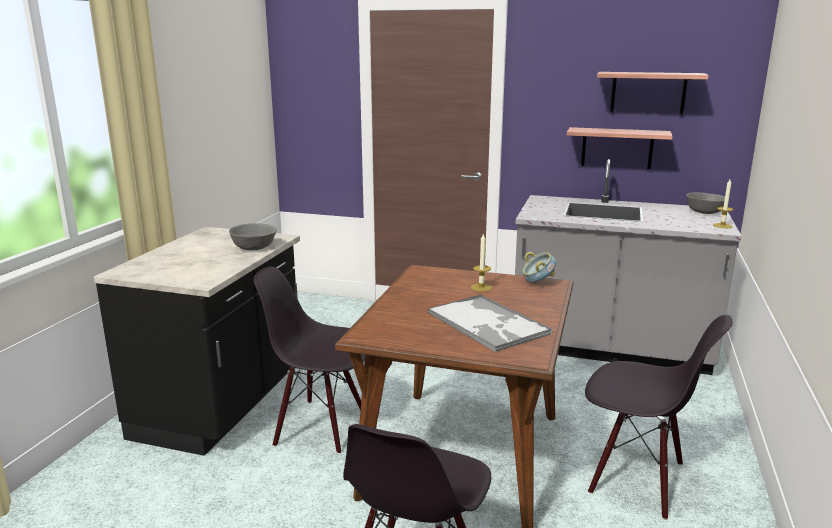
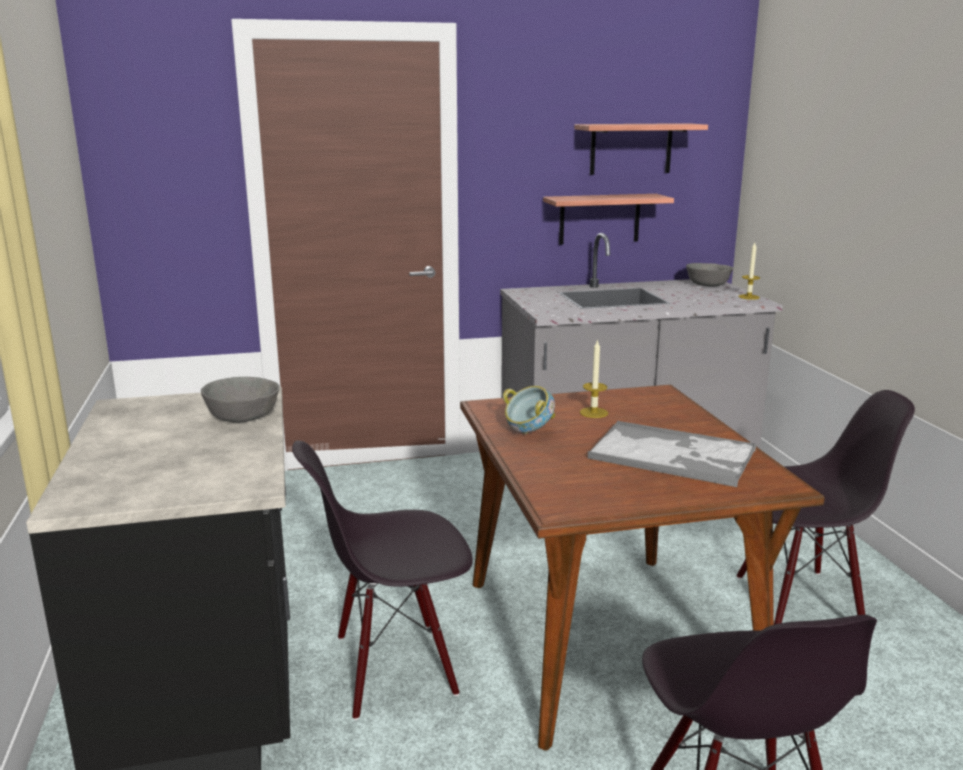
camera: 30 degrees left, 0 degrees up
(537, 283) = (643, 394): bowl -> bowl (528, 432)

